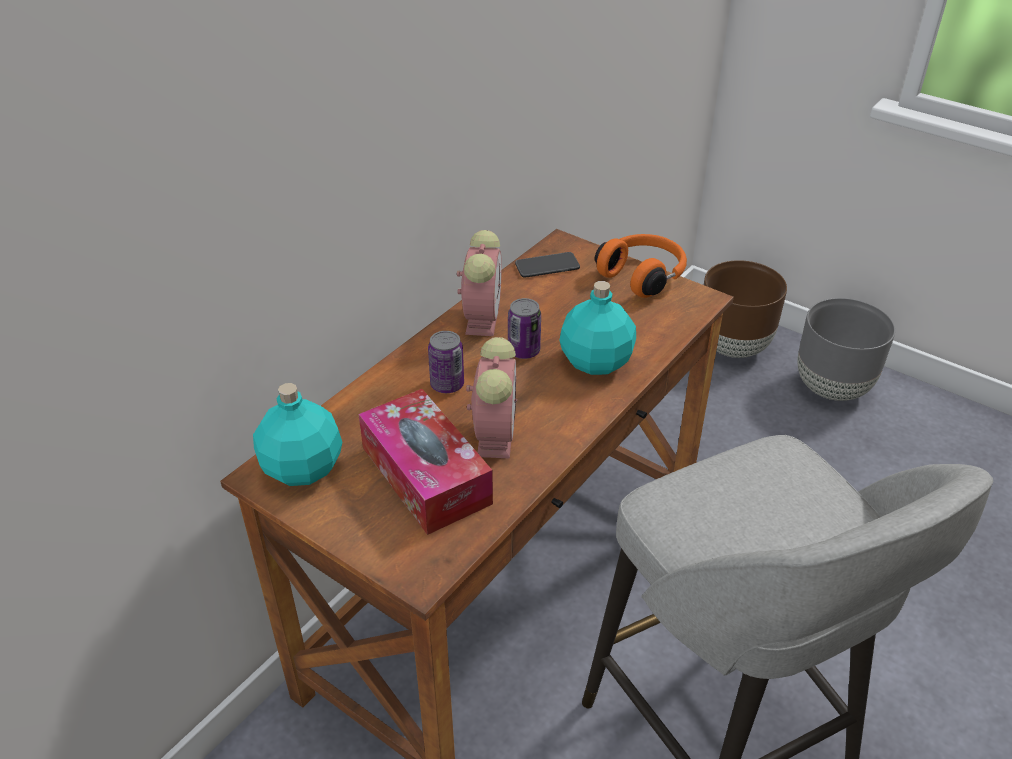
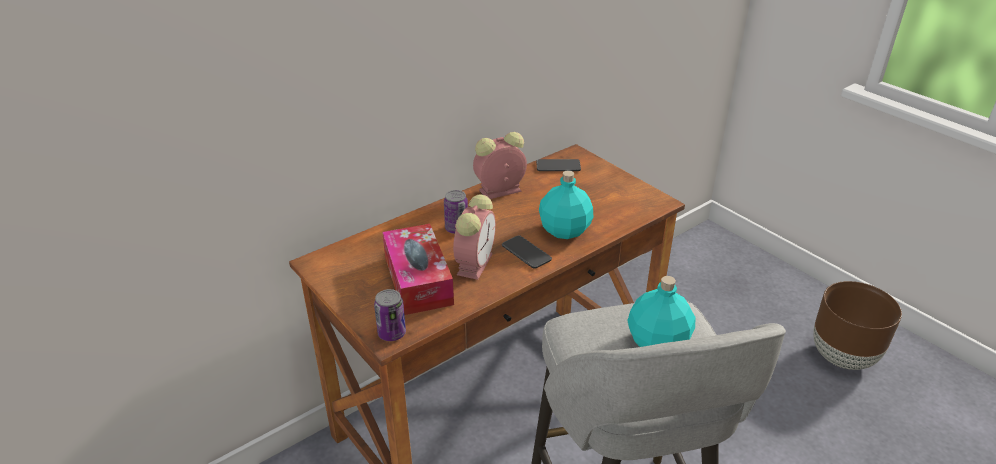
camera: 15 degrees right, 5 degrees down
(304, 468) = (342, 263): turquoise bottle -> turquoise bottle (658, 342)
(482, 317) = (498, 191): alarm clock -> alarm clock turned 135 degrees counterclockwise
(524, 351) = (517, 216): can -> can (392, 333)
(558, 405) = (526, 253): none -> phone
(643, 276) = (624, 181): orange headphones -> none
(733, 346) = (728, 263): brown planter -> brown planter (843, 356)
(832, 388) = (798, 305): grey planter -> none

